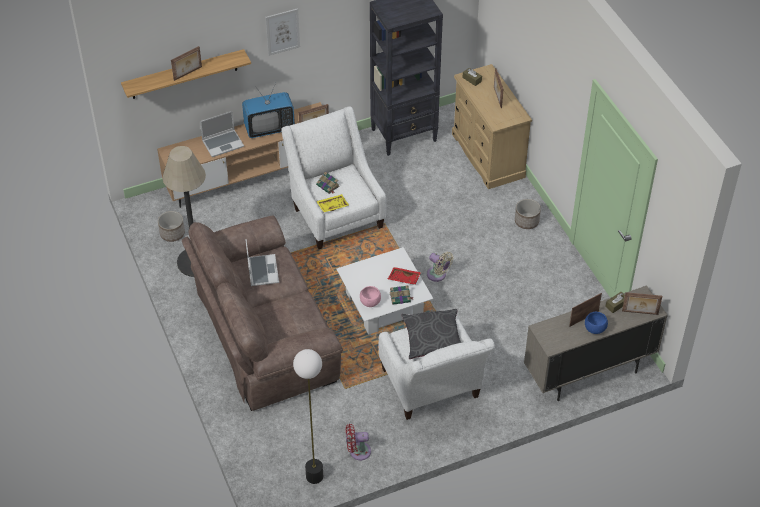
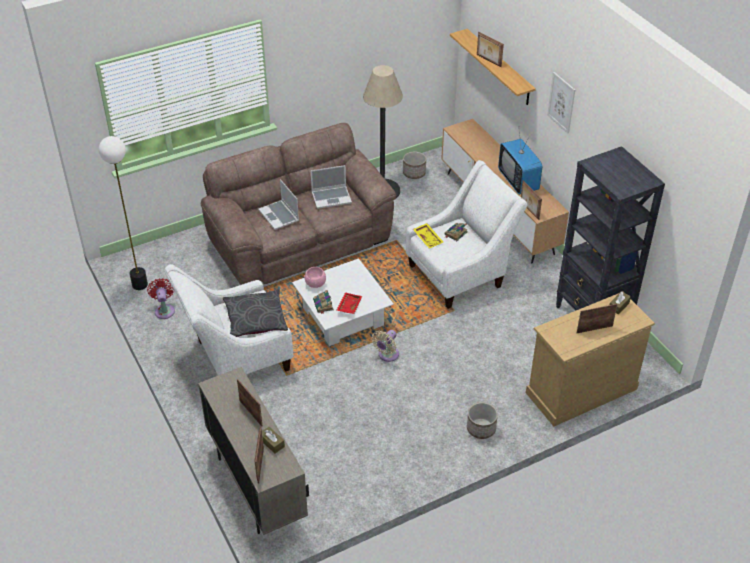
camera: 85 degrees right, 5 degrees down
(223, 143) = (489, 155): laptop -> laptop (279, 216)
(595, 329) = (236, 423): blue bowl -> none

